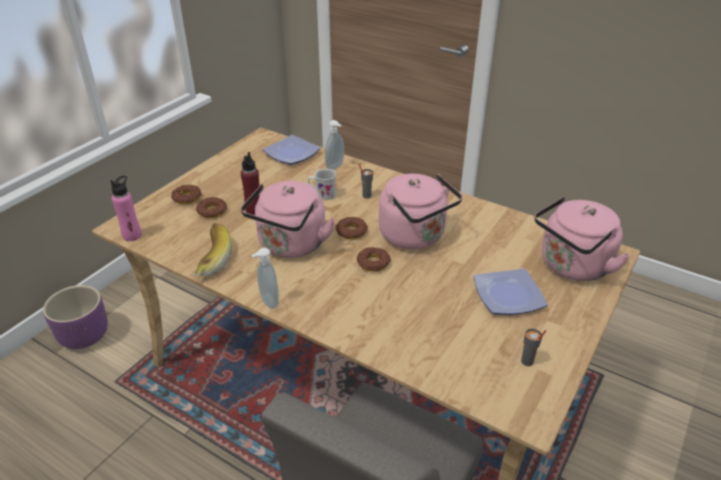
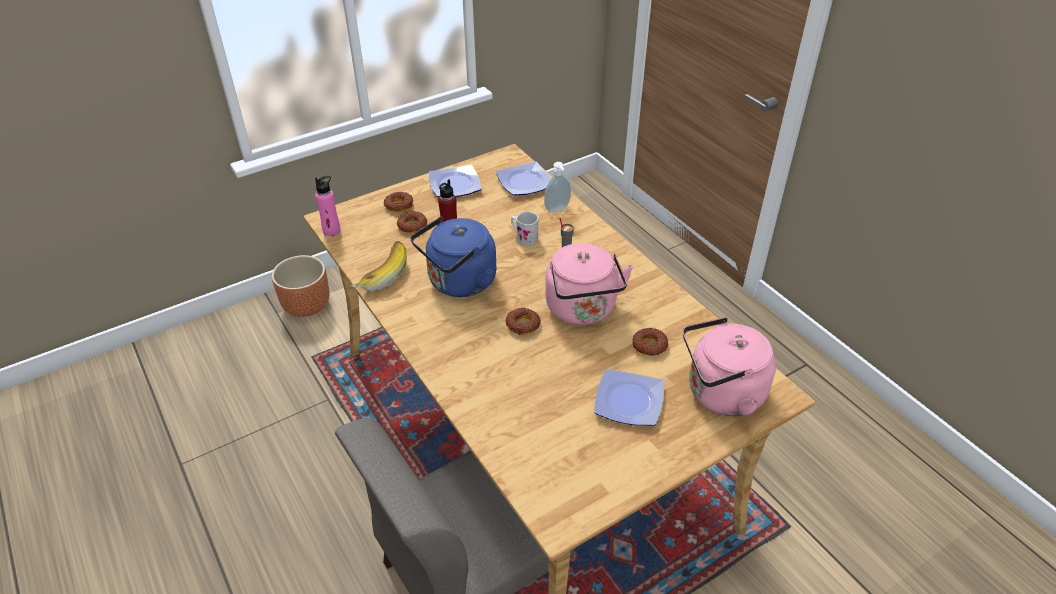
camera: 25 degrees right, 5 degrees up
(85, 336) = (307, 305): purple planter -> brown planter
(230, 169) = (455, 184): none -> plate
(268, 302) = (404, 332): soap dispenser -> none
(290, 246) = (459, 283): pink kettle -> blue kettle
(351, 231) = (524, 285): donut -> donut (649, 345)
(527, 362) = (596, 471): grey cup -> none

